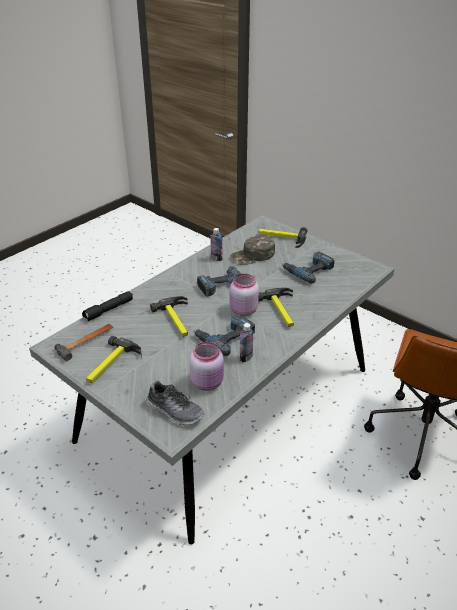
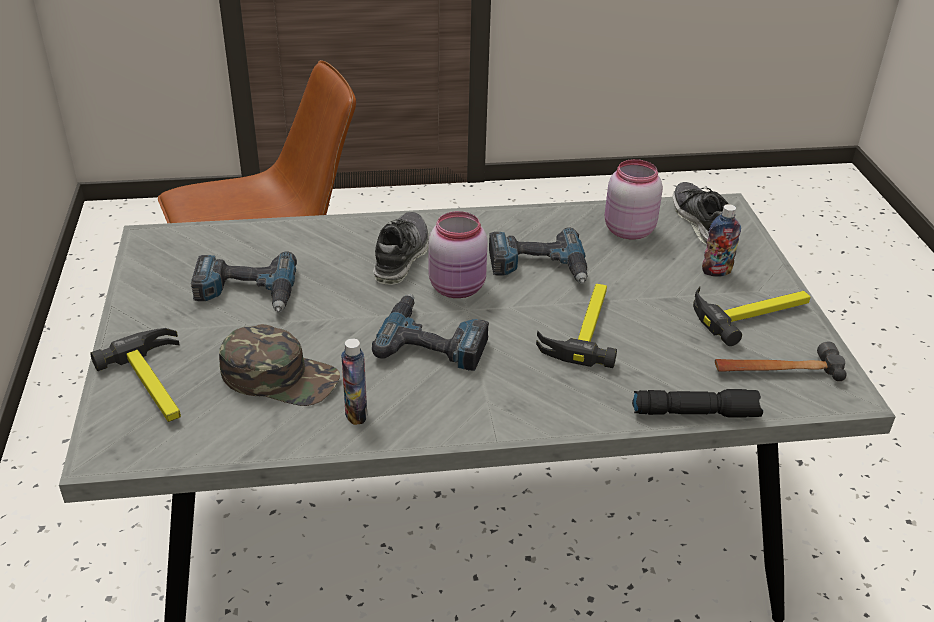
camera: 140 degrees left, 0 degrees up
(246, 357) = (542, 231): bottle -> bottle (716, 271)
(282, 310) = (401, 257): hammer -> shoe

